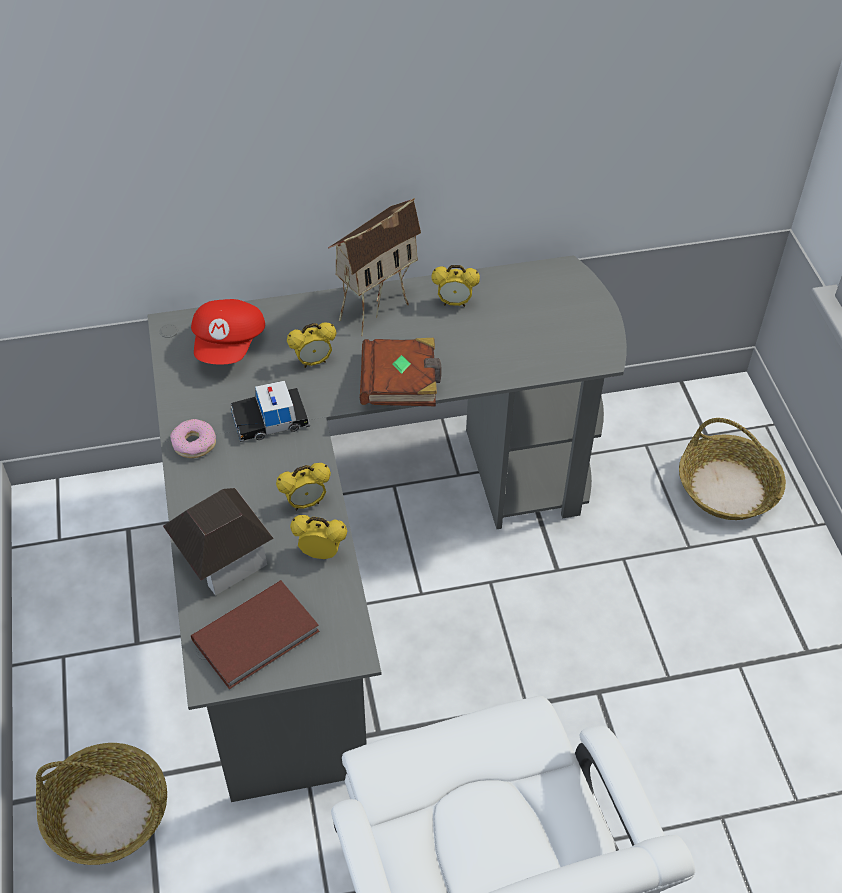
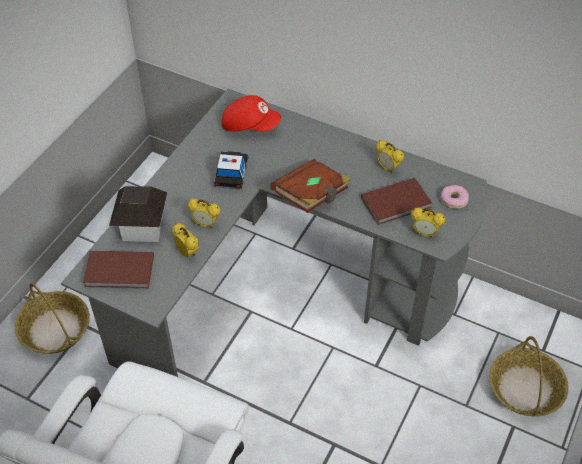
camera: 40 degrees right, 0 degrees up
(194, 443) = (185, 163): donut -> donut (454, 200)
(230, 345) = (250, 125): red cap -> red cap turned 120 degrees counterclockwise
(270, 419) = (231, 173): toy car -> toy car turned 75 degrees clockwise
(313, 362) = (281, 157): alarm clock -> alarm clock (425, 233)
(375, 306) = (343, 146): toy house -> none
(508, 338) = (397, 203): none -> brown book

